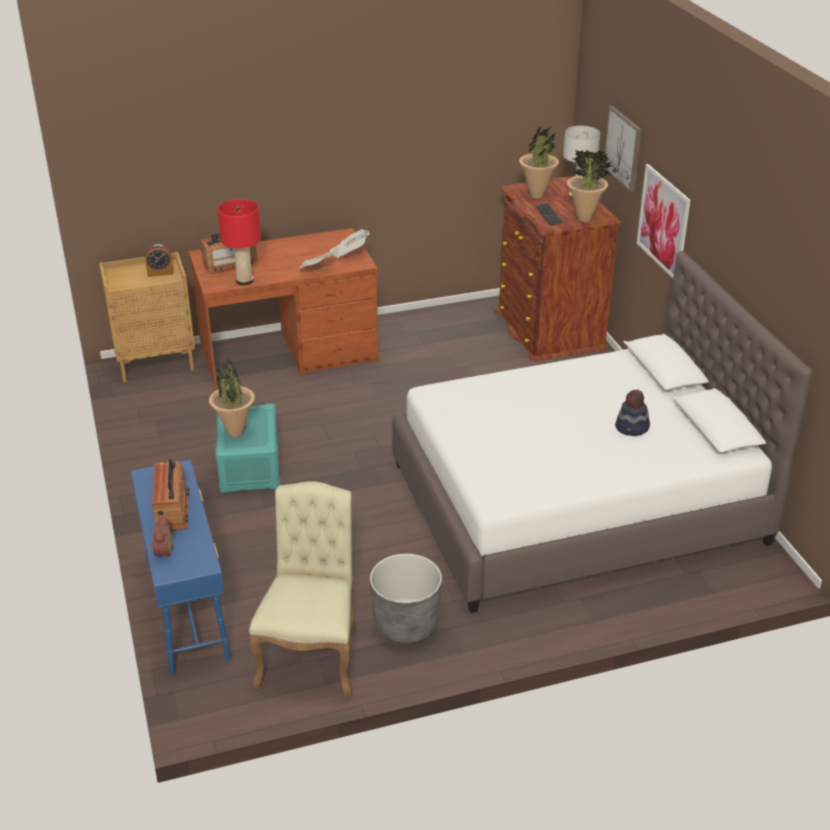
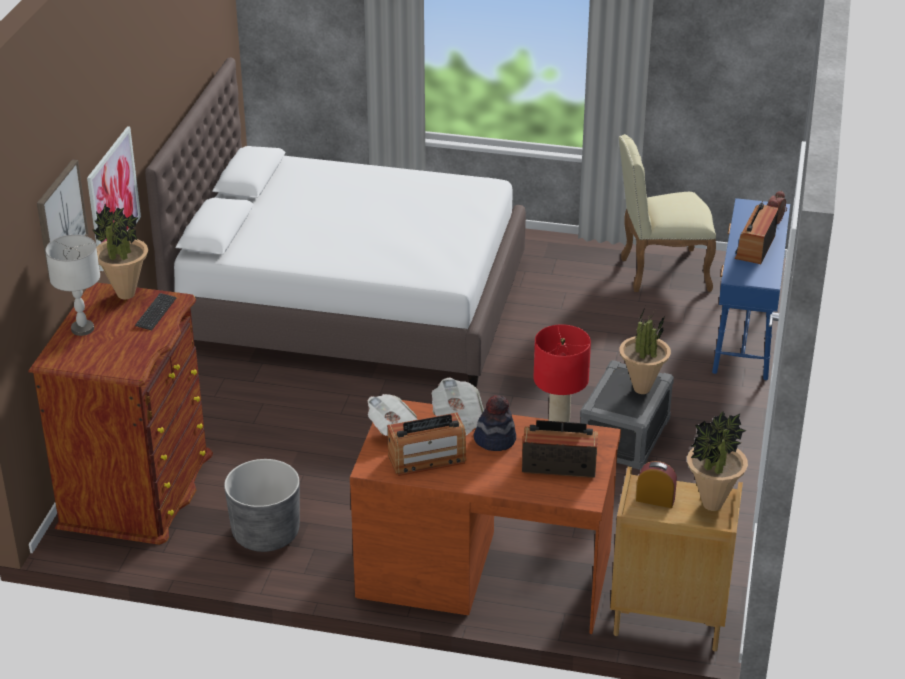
camera: 150 degrees left, 0 degrees up
(249, 466) = (625, 436): turquoise storage box -> grey storage box
(312, 656) = (662, 272): beige chair -> beige chair turned 45 degrees clockwise
(315, 246) = (427, 459): none -> radio
(406, 624) = (576, 269): grey planter -> grey planter (266, 533)
(536, 195) = (125, 347): potted plant -> potted plant (712, 505)
(632, 428) = (316, 198): hat -> hat (495, 440)

